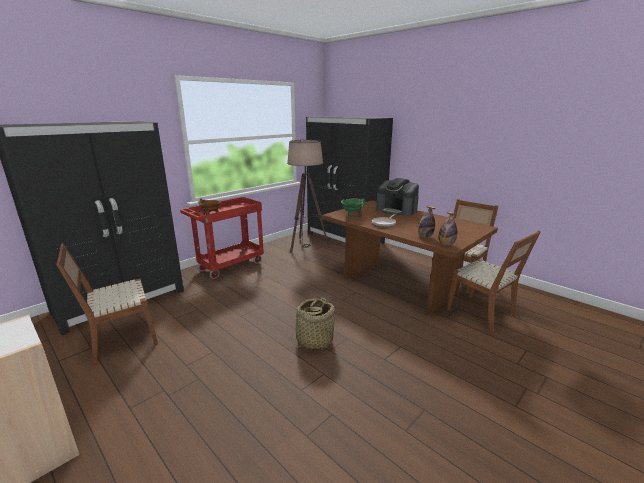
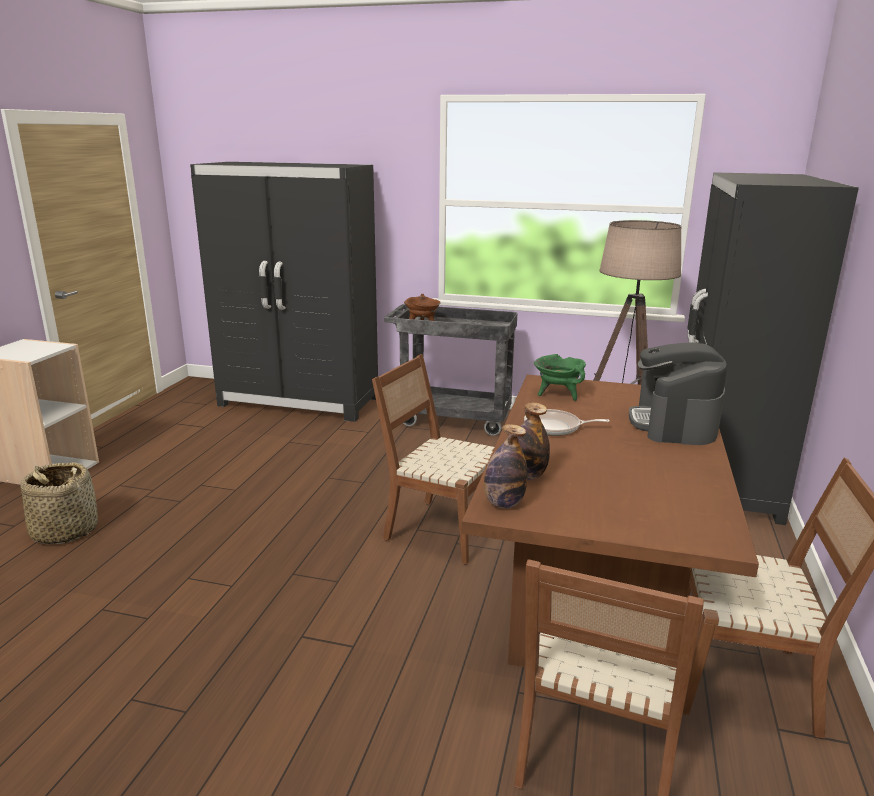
camera: 60 degrees right, 0 degrees up
(120, 340) = (225, 434): chair -> chair (439, 530)
(228, 267) = (450, 422): red cart -> grey cart
(314, 341) = (308, 553): basket -> basket (64, 531)

